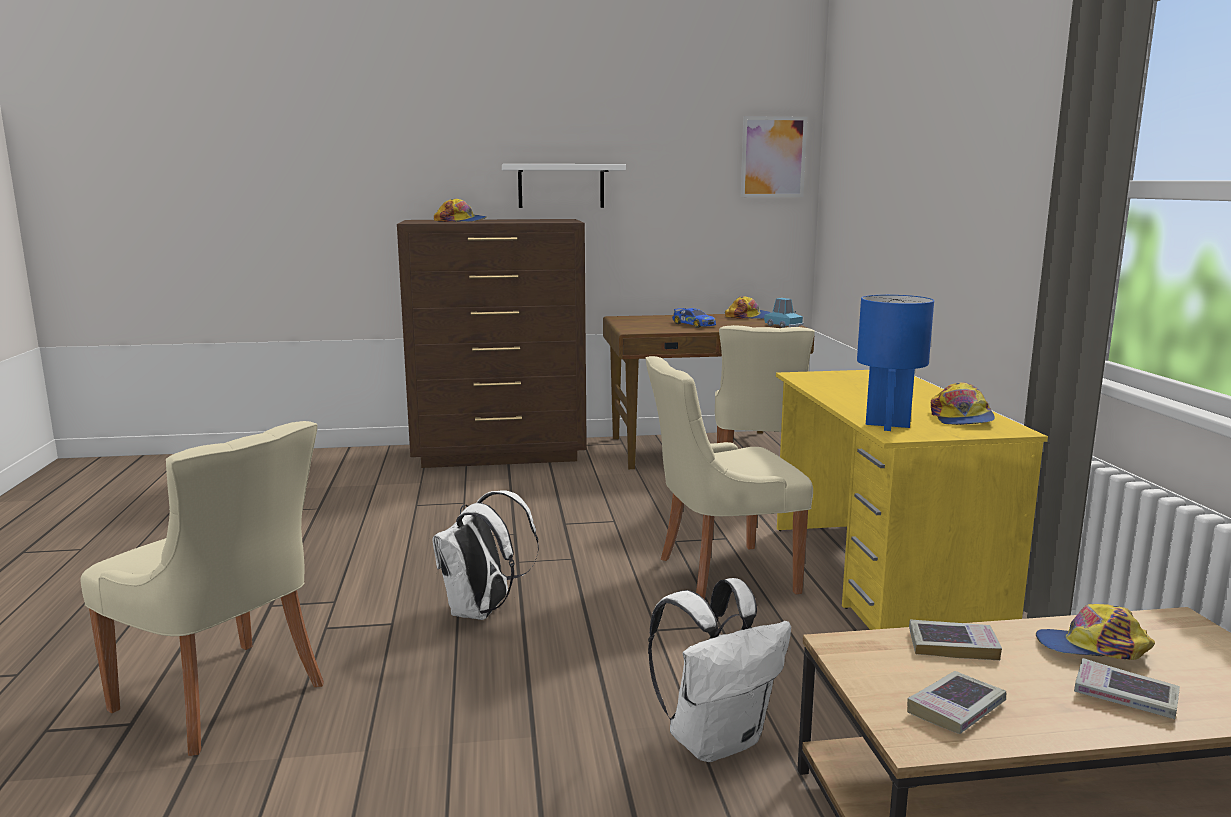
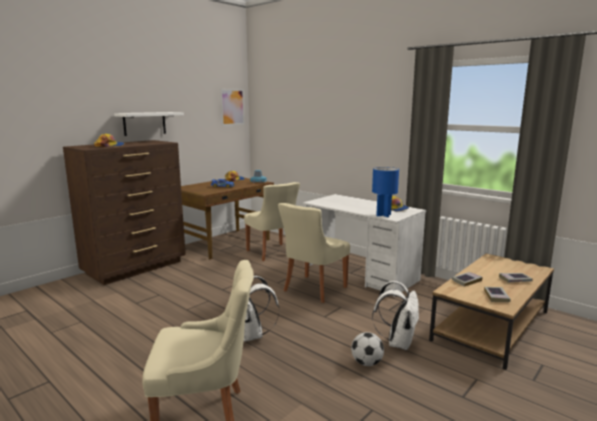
camera: 40 degrees left, 0 degrees up
(583, 745) = (366, 363): none -> football
(881, 578) = (360, 274): yellow desk -> white desk
(1092, 649) = (490, 270): cap -> none

